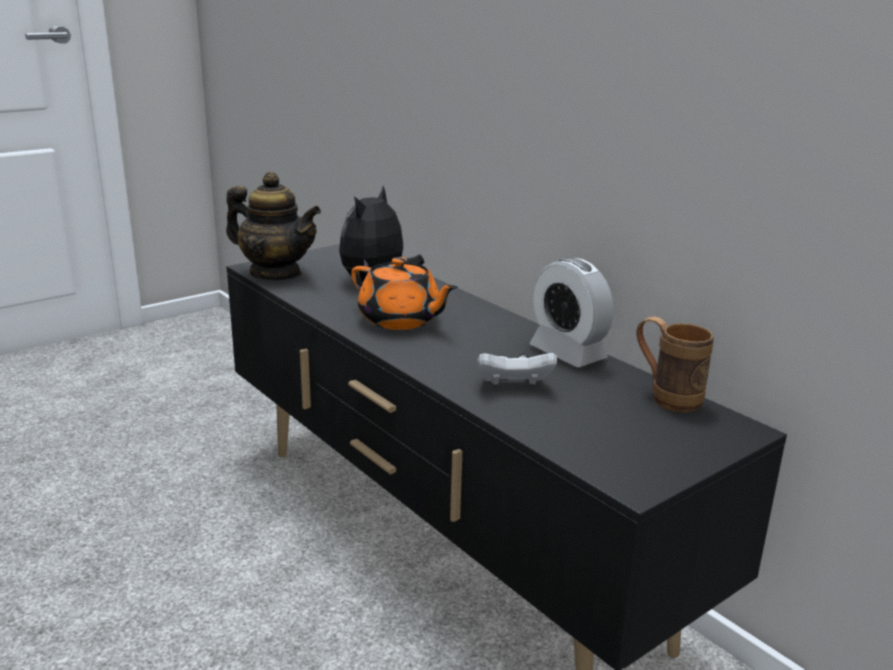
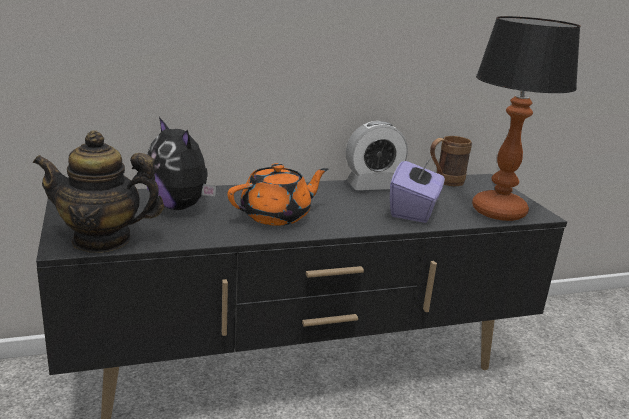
camera: 70 degrees left, 0 degrees up
(276, 274) = (102, 240): teapot -> teapot turned 135 degrees counterclockwise
(514, 386) = (414, 210): white game controller -> purple tissue box
(595, 445) = (497, 211): none -> table lamp

